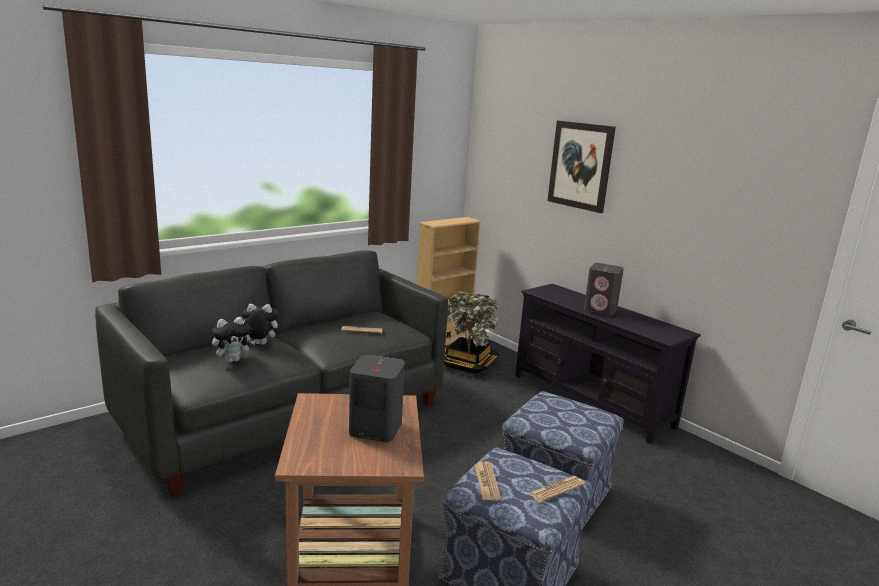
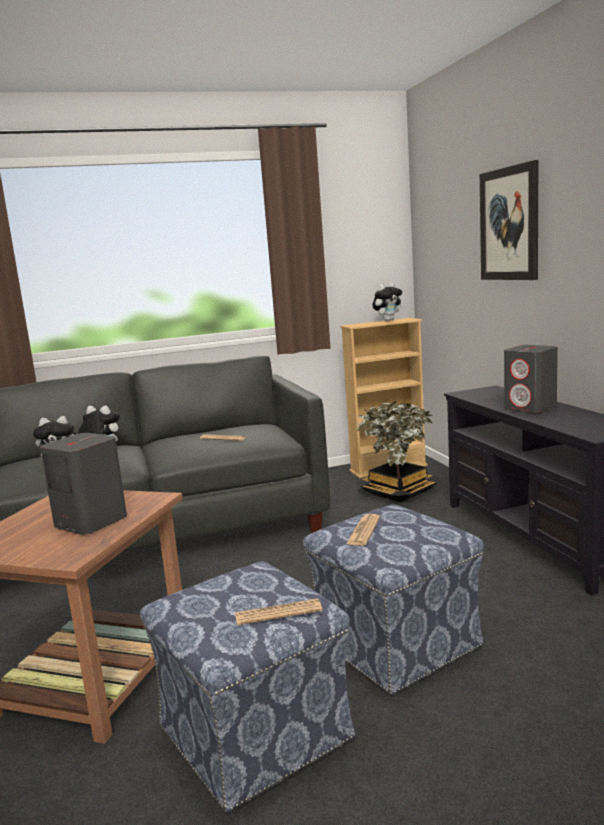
camera: 25 degrees right, 5 degrees down
(454, 219) = (388, 320): none -> plush toy
(487, 481) = (198, 595): newspaper -> newspaper (363, 531)

